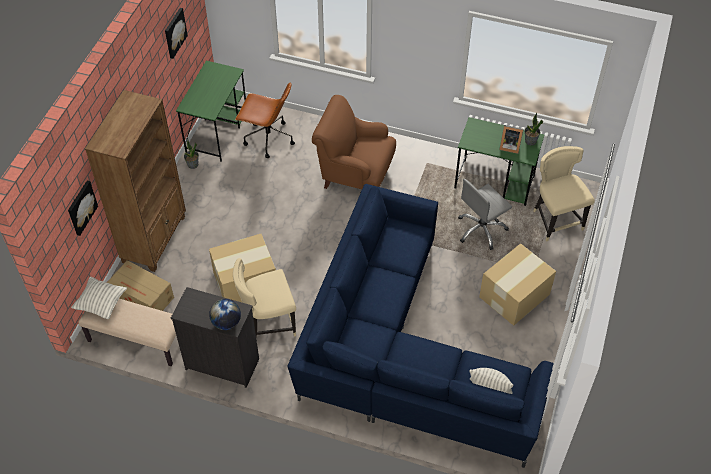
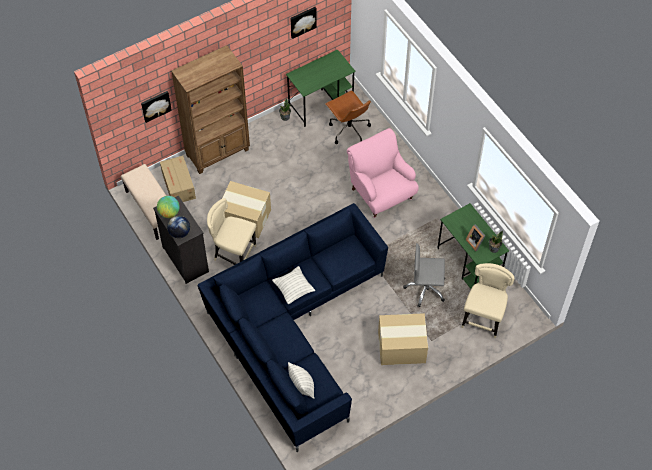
camera: 40 degrees right, 5 degrees up
(101, 304) = (140, 173): pillow -> pillow (293, 289)
(194, 310) = (169, 213): none -> globe
(355, 174) = (381, 193): brown armchair -> pink armchair

